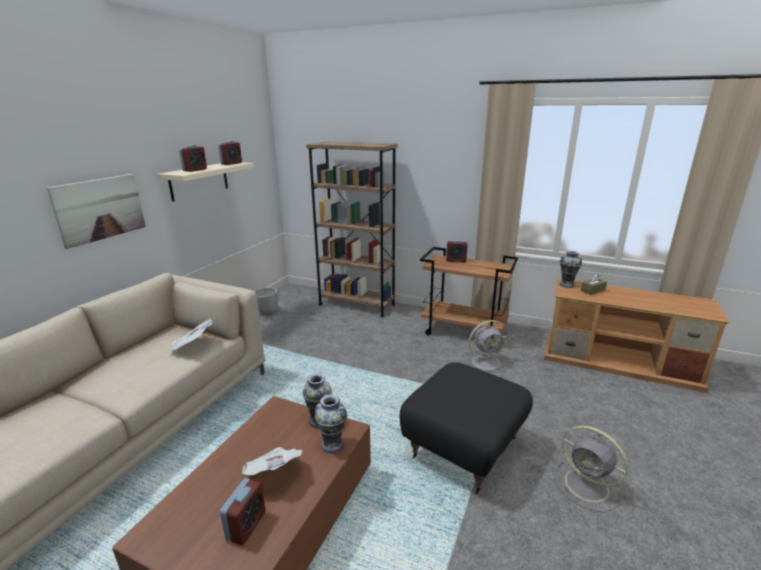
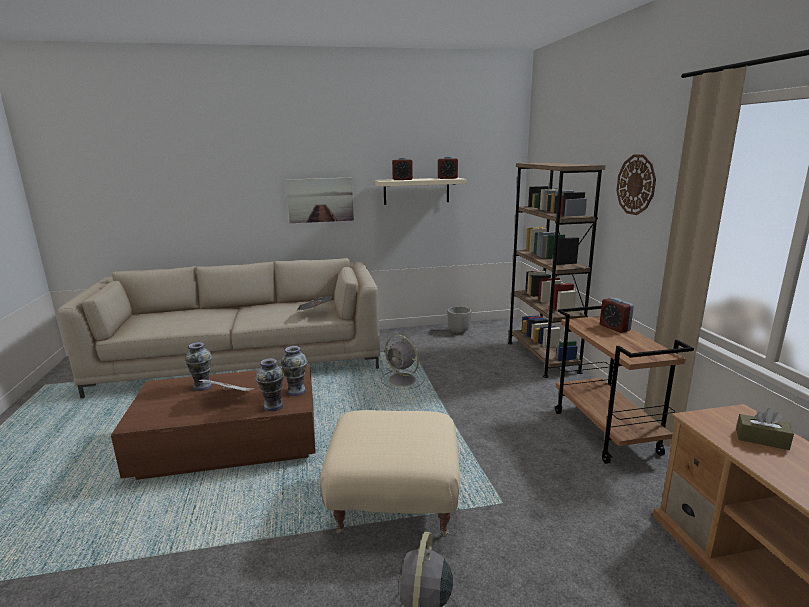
camera: 55 degrees right, 5 degrees down
(246, 525) = (177, 408): alarm clock -> none
(430, 157) = (636, 184): none -> wall clock
(464, 448) = (395, 504): black ottoman -> beige ottoman
(487, 361) = (569, 469): grey fan -> grey fan (403, 380)
(566, 285) = (732, 415): vase -> vase (202, 386)

